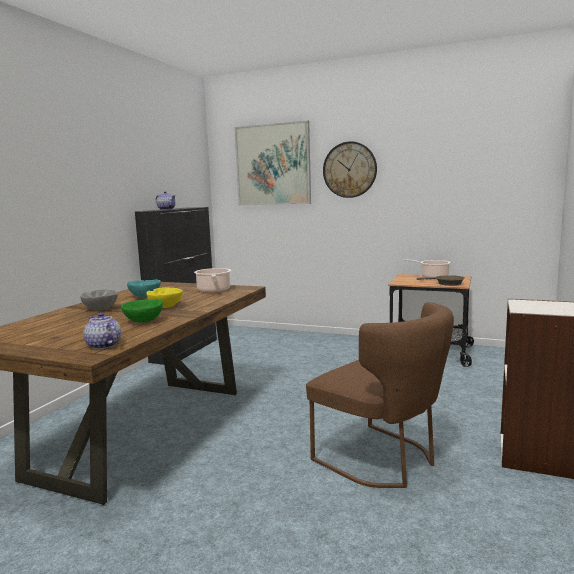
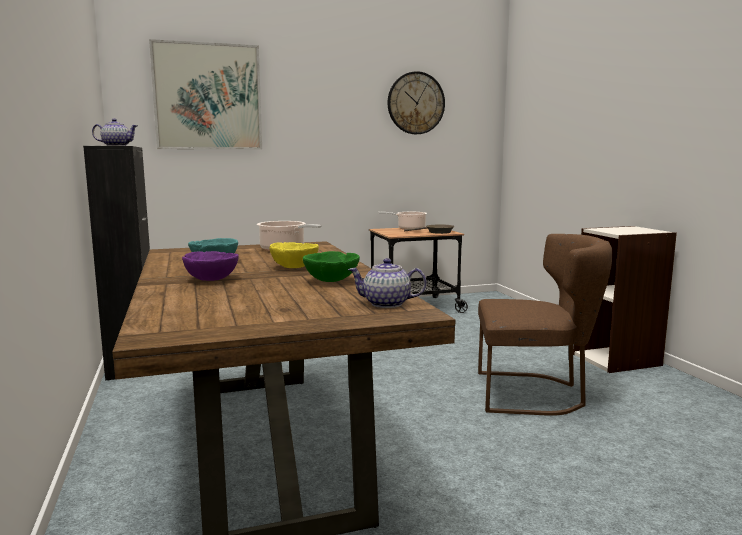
camera: 40 degrees left, 0 degrees up
(100, 309) = (210, 279): grey bowl -> purple bowl
(349, 170) = (309, 111): wall clock -> wall clock (416, 103)

